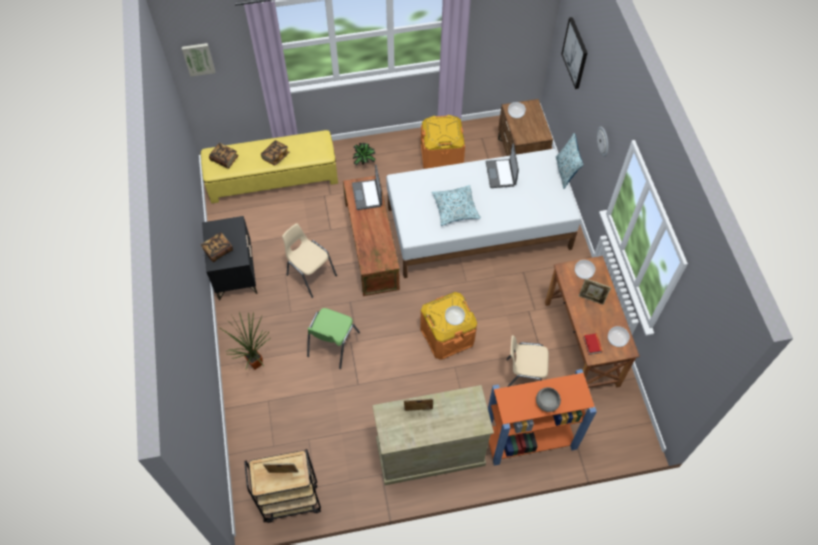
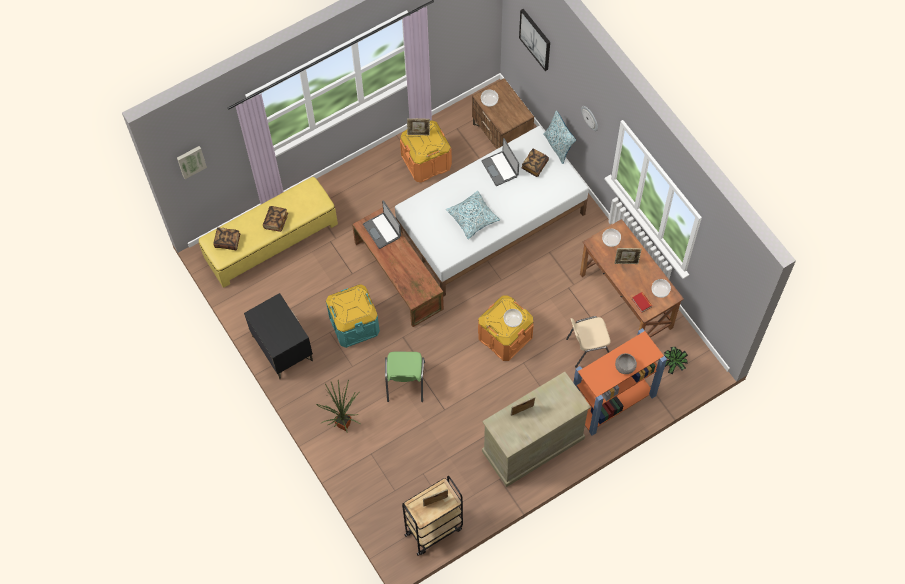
camera: 20 degrees left, 5 degrees up
(218, 250) = (273, 334): book -> book (534, 165)
(310, 274) = (354, 324): beige chair -> turquoise storage box
(364, 162) = (353, 193): potted plant -> potted plant (673, 365)
(439, 123) = (418, 134): none -> picture frame

